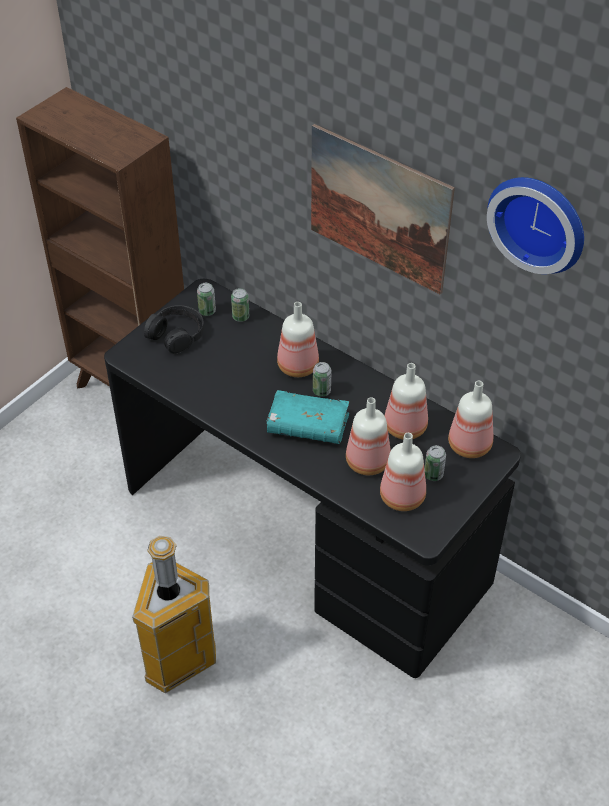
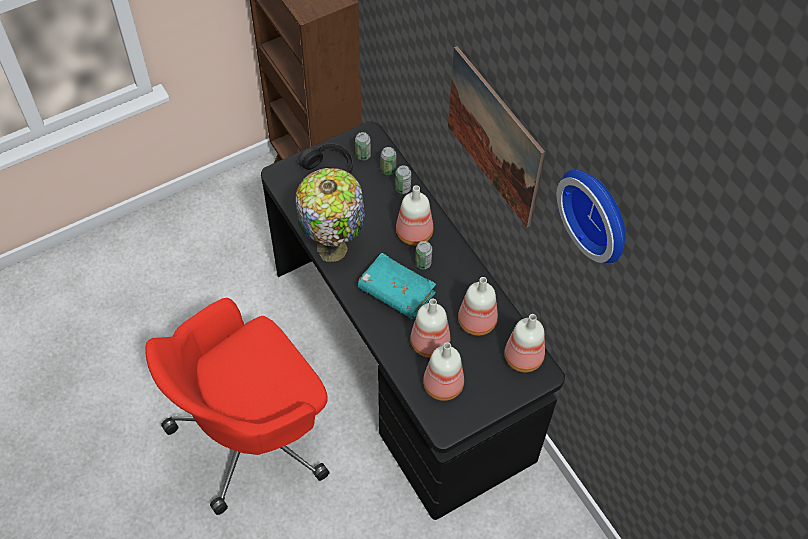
camera: 20 degrees right, 10 degrees up
(177, 661) = (254, 433): trash can -> red office chair
(220, 404) = (334, 247): none -> table lamp
(433, 475) = (479, 374): can -> can (403, 188)

